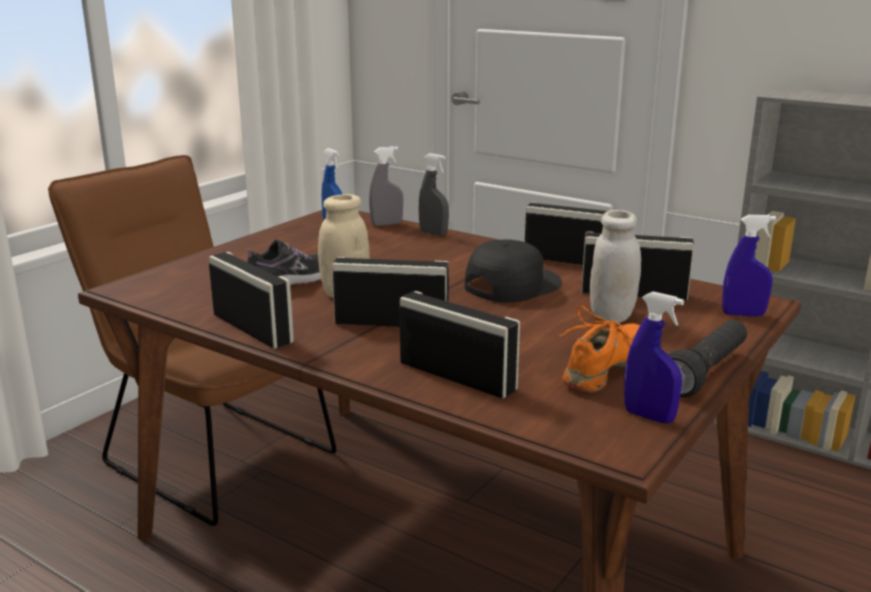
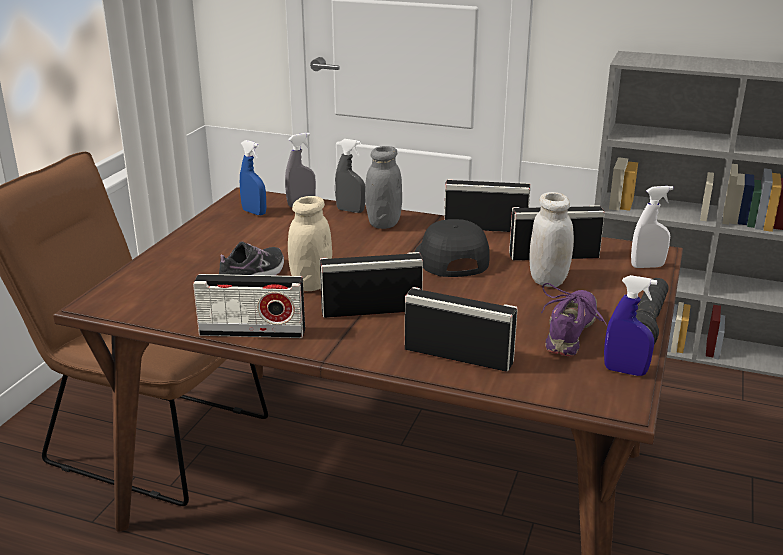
camera: 15 degrees left, 5 degrees up
(252, 328) = (252, 332): radio -> radio turned 150 degrees clockwise
(460, 247) = (383, 223): none -> grey jar
(511, 284) = (450, 258): black cap -> black cap turned 45 degrees counterclockwise
(606, 369) = (571, 332): orange shoe -> purple shoe
(743, 314) = (647, 266): blue spray bottle -> white spray bottle

